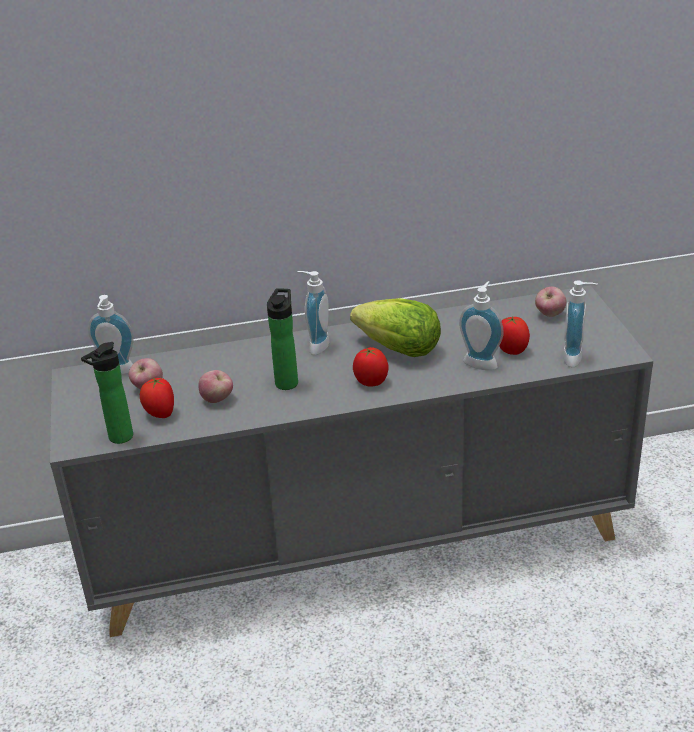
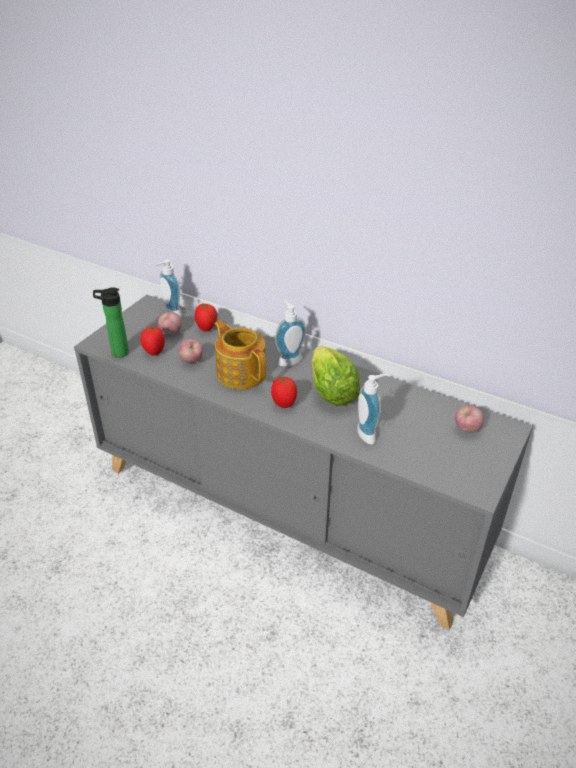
camera: 40 degrees right, 5 degrees up
(287, 381) = (241, 373): bottle -> teapot
(511, 350) = (401, 438): tomato -> tomato (207, 328)
(576, 358) = (438, 473): soap dispenser -> none

